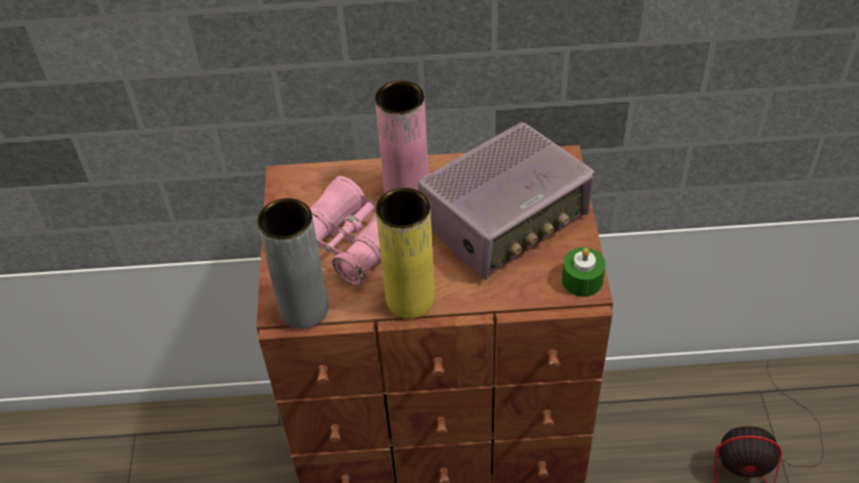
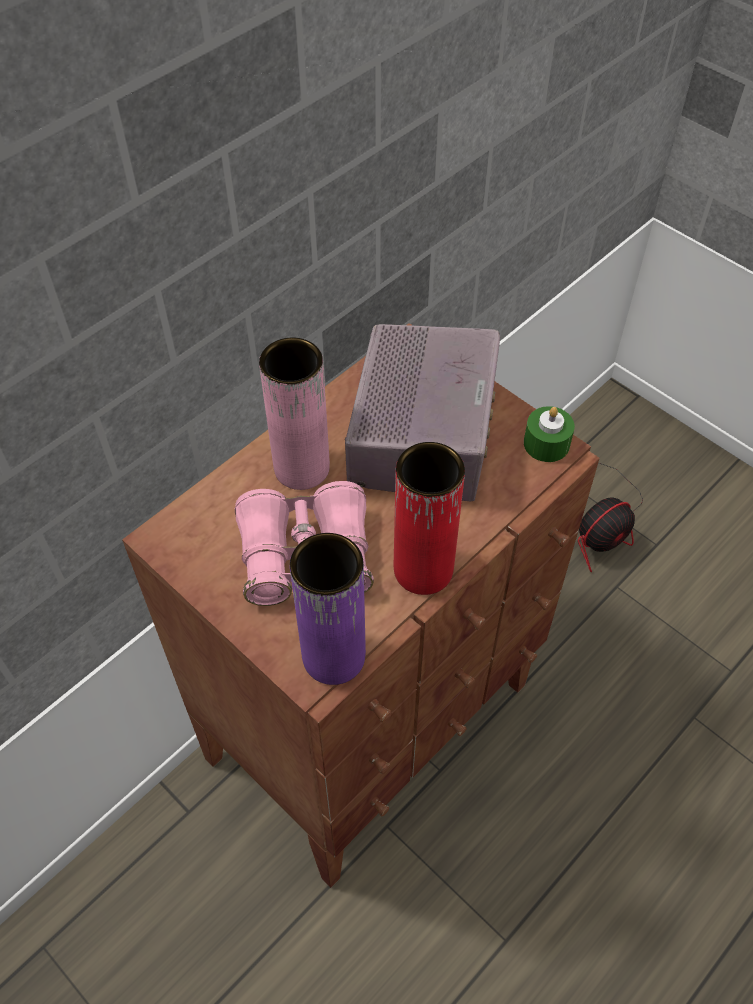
camera: 45 degrees left, 5 degrees up
(304, 309) = (333, 656): grey vase -> purple vase
(410, 299) = (423, 569): yellow vase -> red vase

